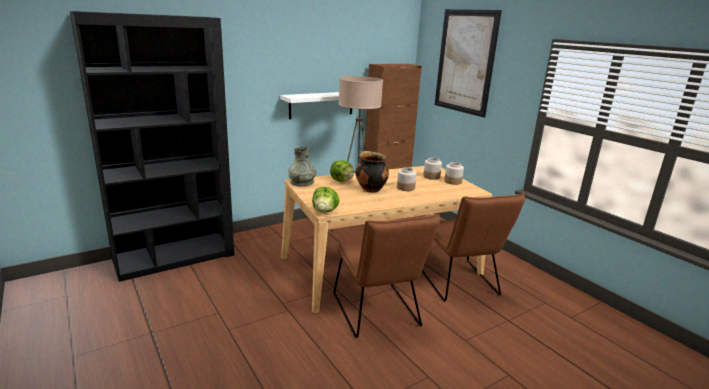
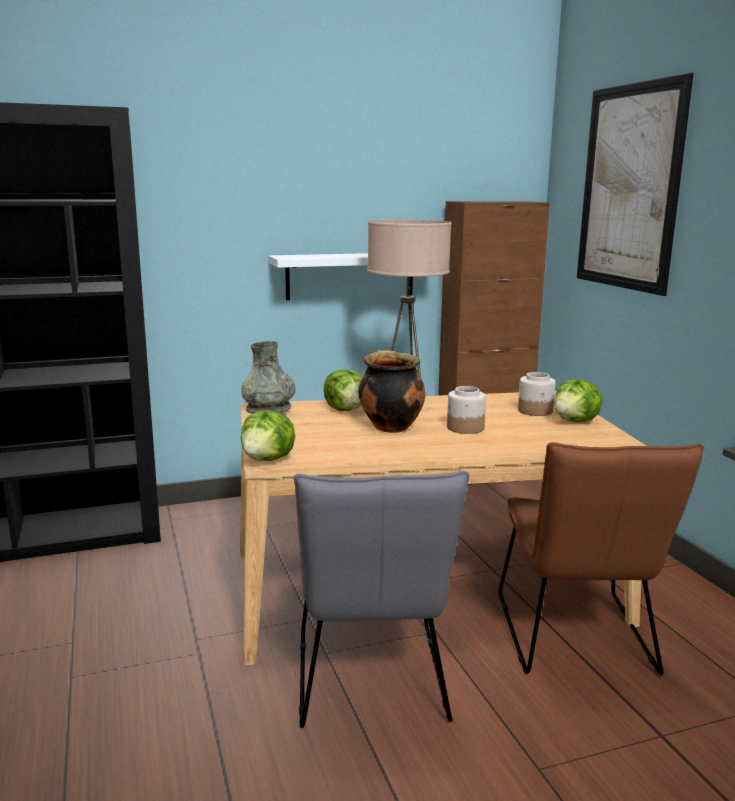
camera: 15 degrees right, 5 degrees down
(377, 314) = (370, 683): brown chair -> grey chair
(453, 181) = (576, 421): jar -> lettuce

